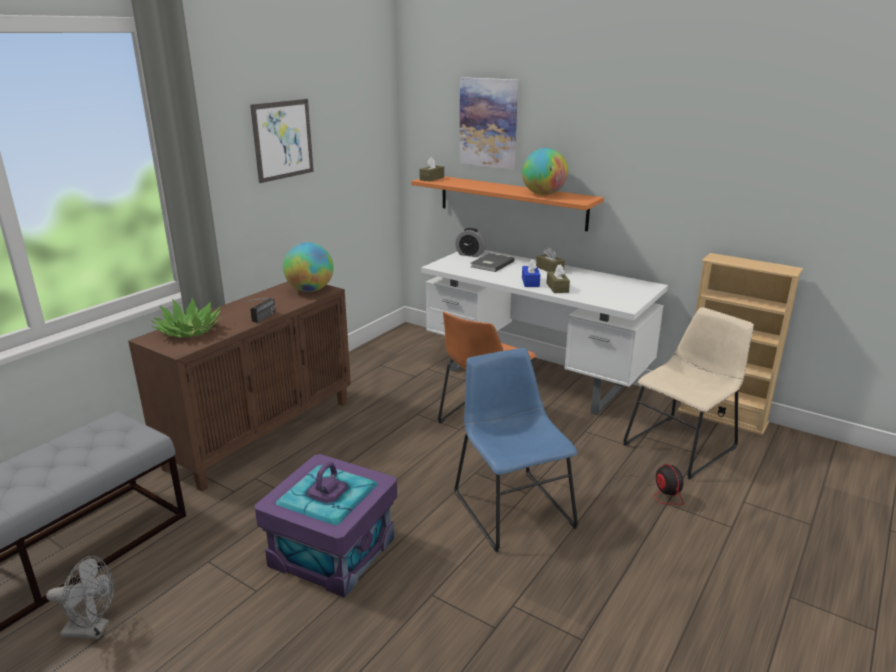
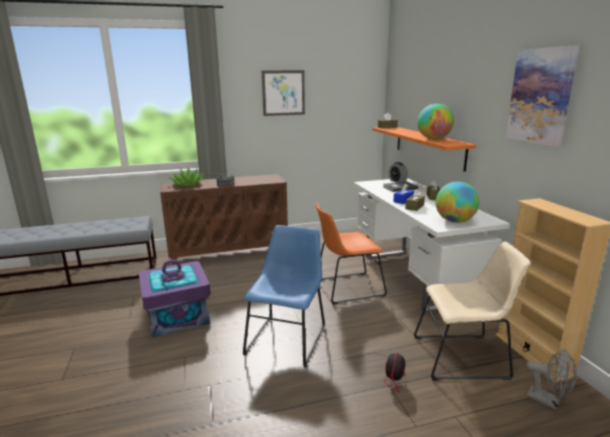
camera: 40 degrees right, 5 degrees down
(92, 630) = (68, 302): grey fan -> grey fan (548, 401)
(310, 290) = (269, 179): globe -> globe (455, 221)
(488, 123) = (421, 88): picture -> picture (540, 96)

